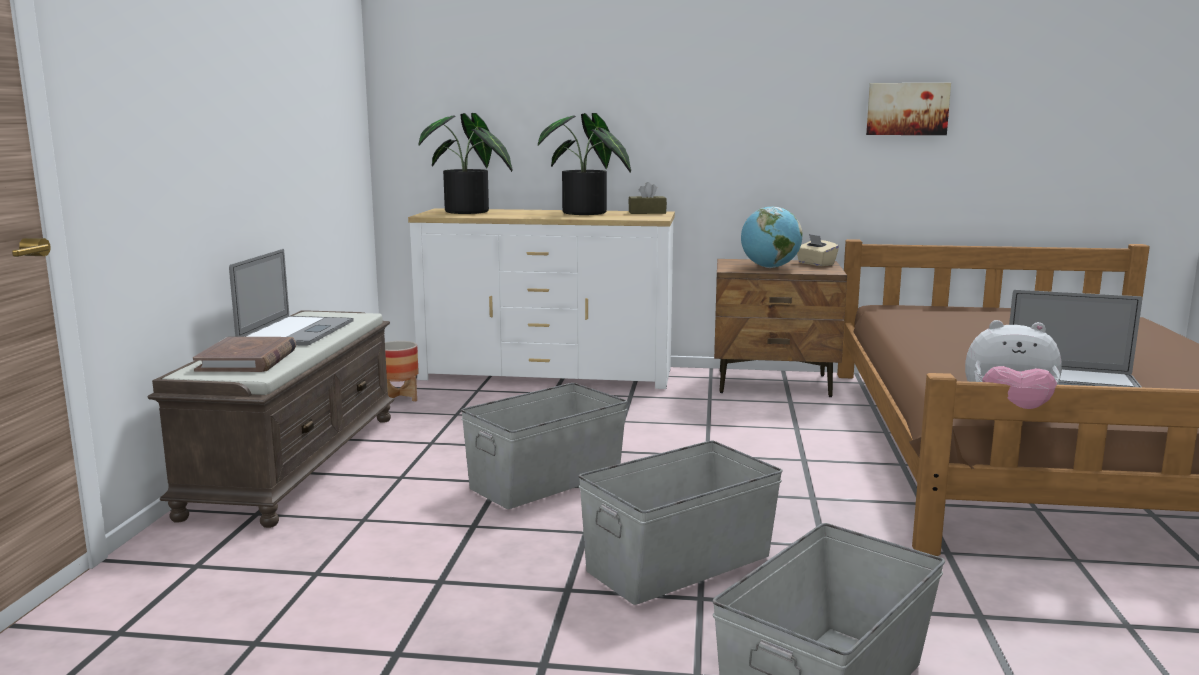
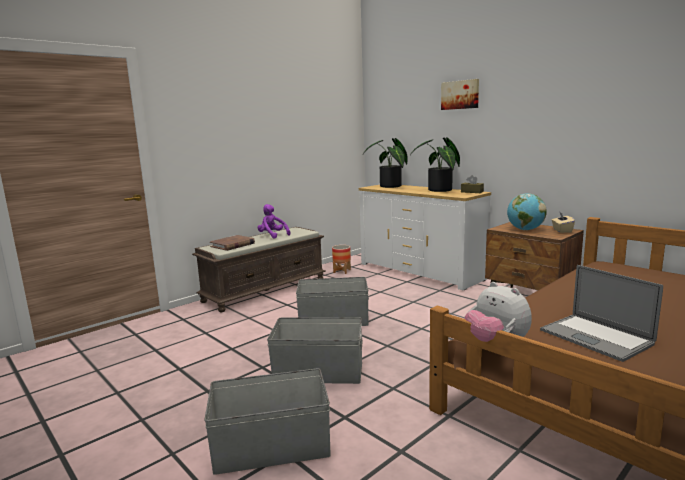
camera: 40 degrees right, 0 degrees up
(297, 332) = (272, 235): laptop -> purple plush toy
(907, 109) = (639, 132): picture -> picture (460, 95)

